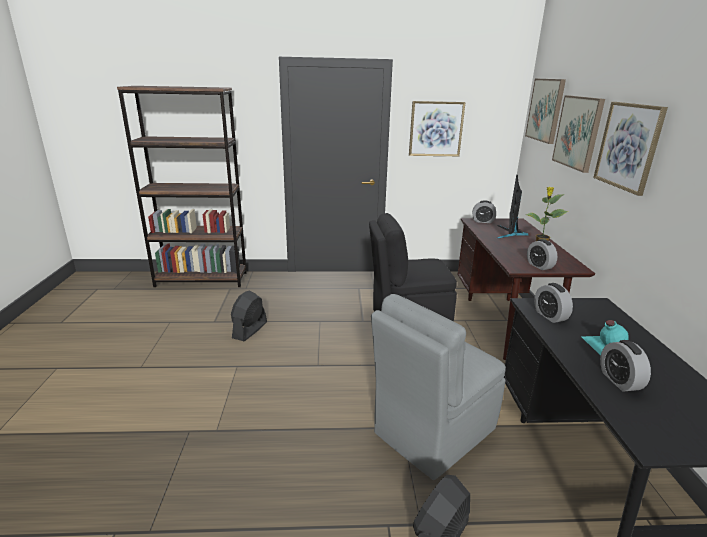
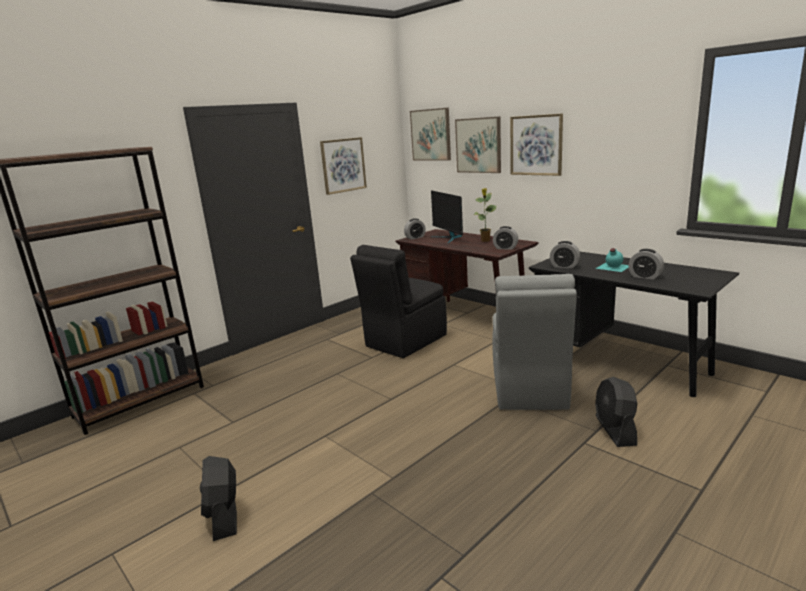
camera: 40 degrees left, 5 degrees down
(249, 330) = (284, 409): black fan -> black fan (223, 516)

